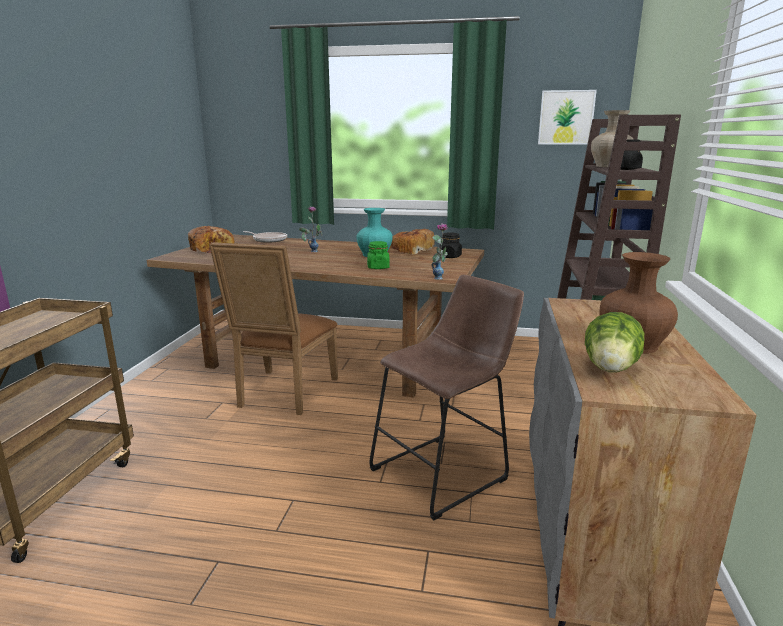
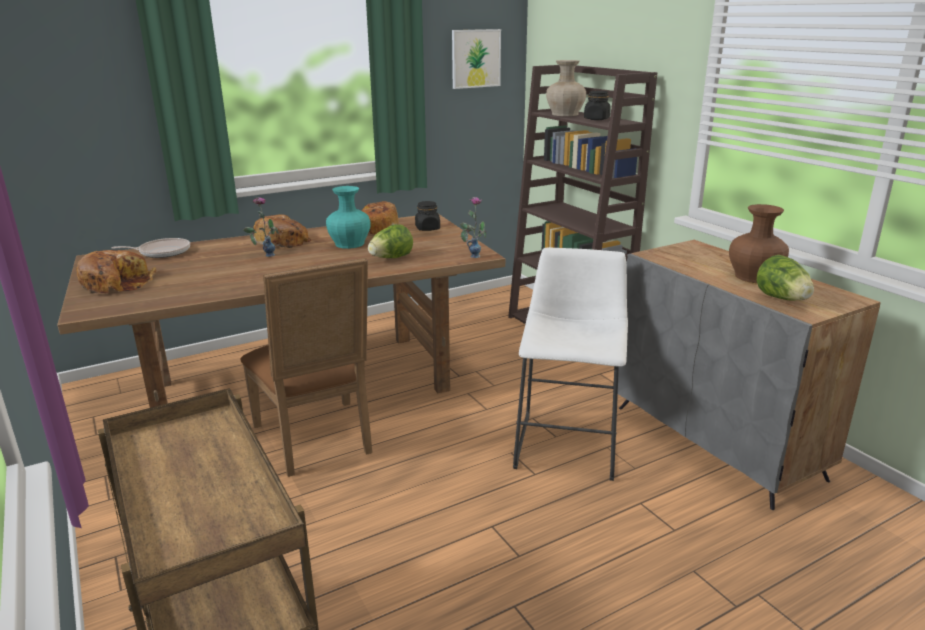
camera: 40 degrees left, 5 degrees up
(340, 246) = (283, 241): none -> bread
(378, 267) = (391, 258): green jar -> lettuce
(445, 472) = (568, 441): brown stool -> white stool

